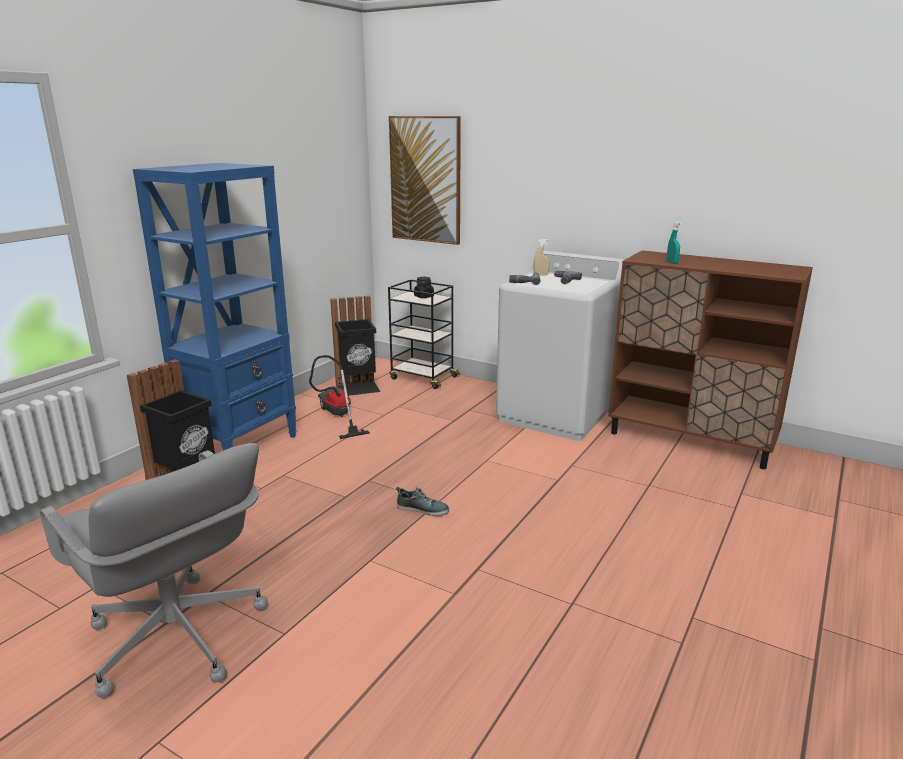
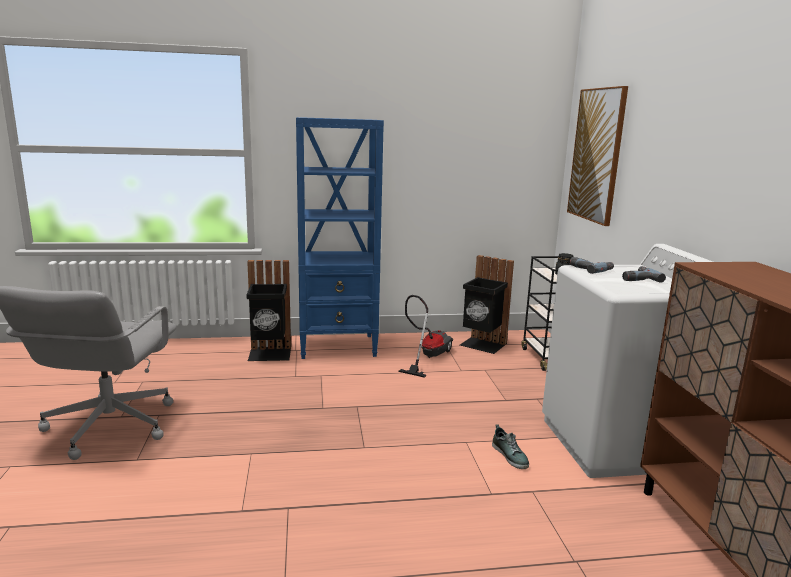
camera: 50 degrees right, 5 degrees down
(422, 509) = (346, 445): shoe -> shoe (510, 456)
(541, 275) = (631, 269): beige spray bottle -> none
(672, 262) = (736, 278): turquoise spray bottle -> none

